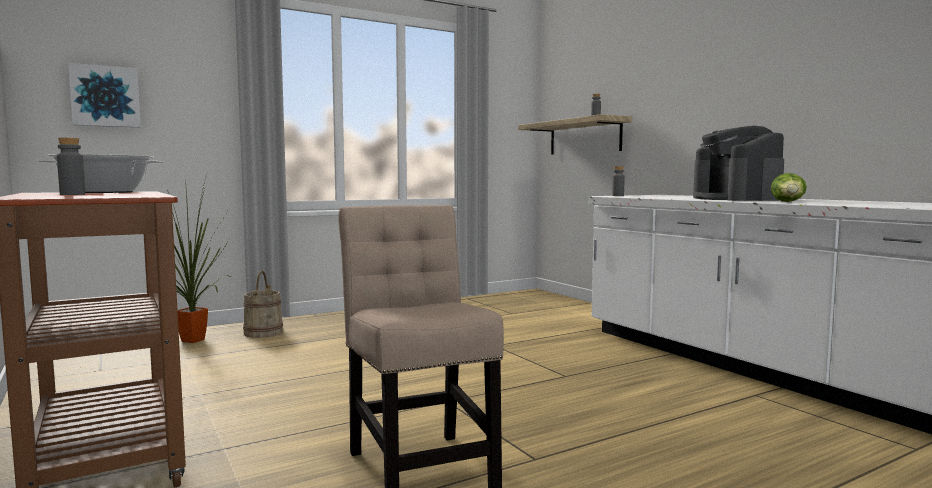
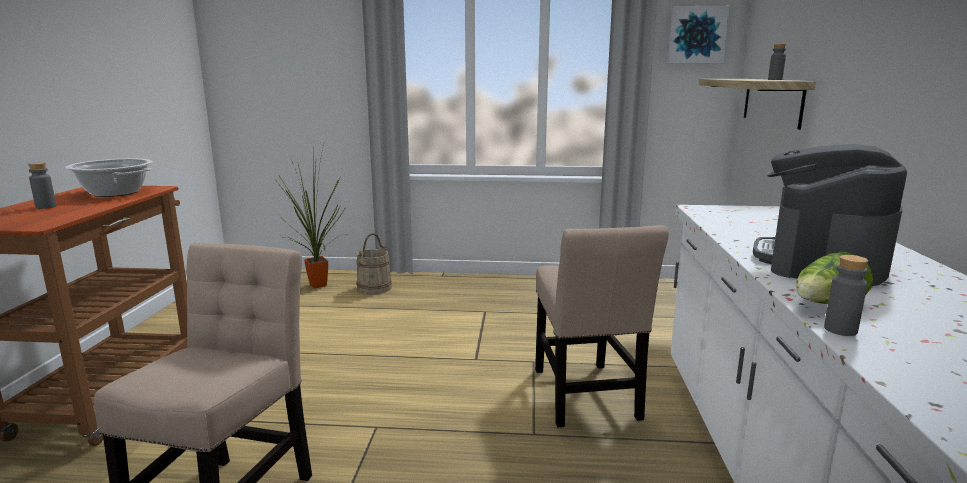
camera: 35 degrees right, 10 degrees up
(105, 96) = (266, 71): picture -> picture (696, 35)
(564, 353) = (586, 397): none -> beige chair
(618, 196) = (710, 210): grey bottle -> grey bottle (840, 330)

